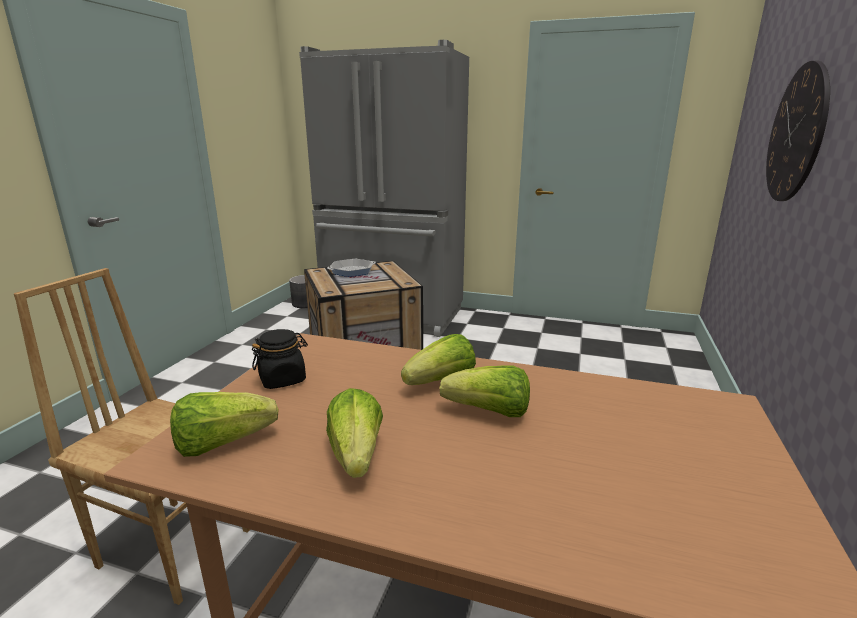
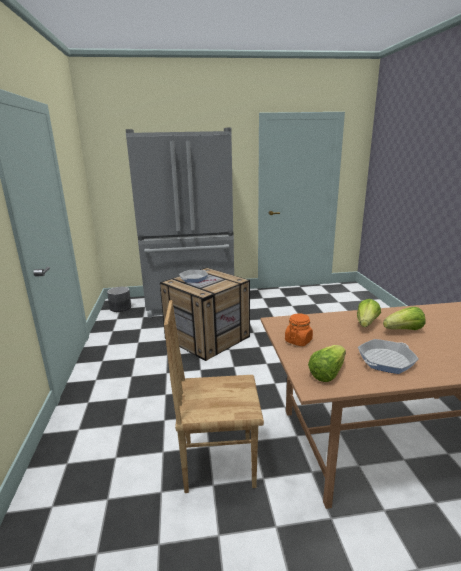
camera: 25 degrees left, 0 degrees up
(283, 379) = (298, 341): black jar -> orange jar
(356, 454) = (386, 360): lettuce -> frying pan
(796, 134) = (422, 180): wall clock -> none

